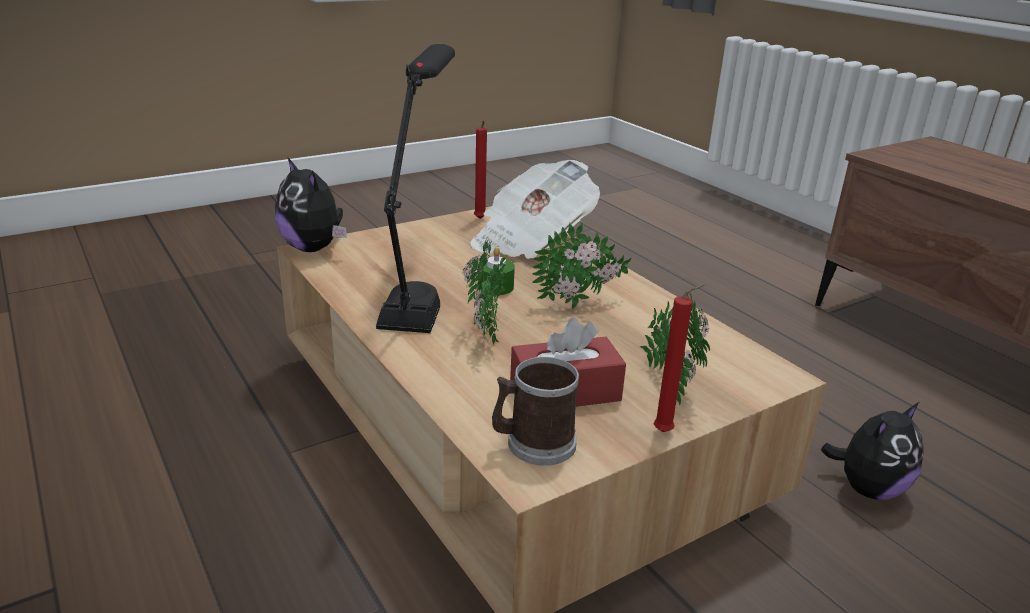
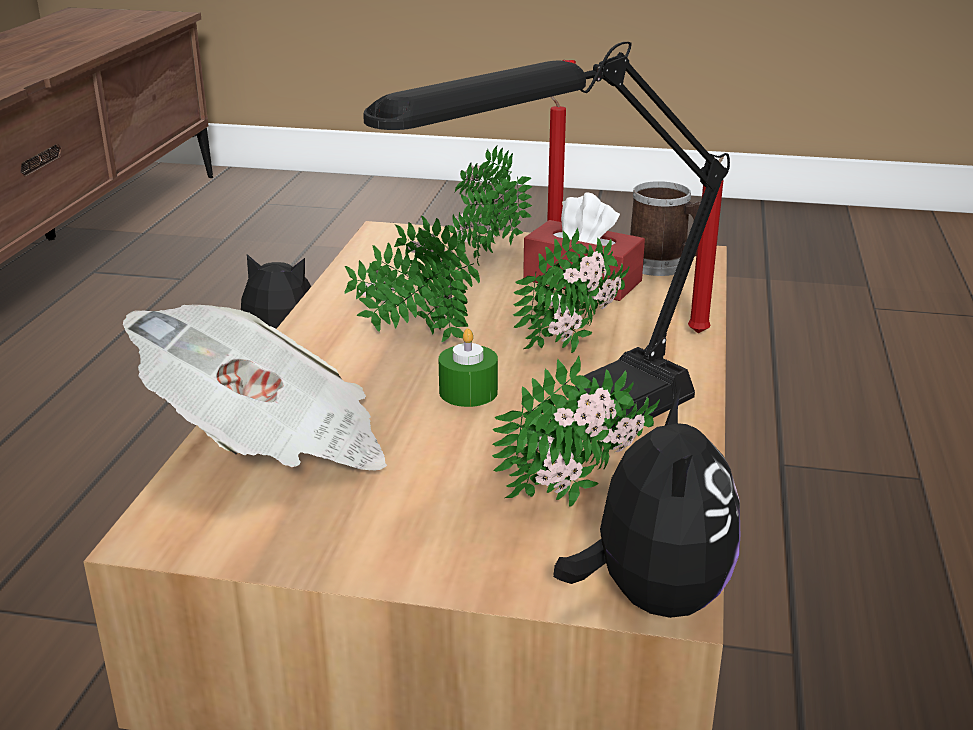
camera: 135 degrees left, 0 degrees up
(379, 266) = (581, 495): none -> potted plant
(480, 219) = (248, 533): red candle -> red candle (700, 332)

